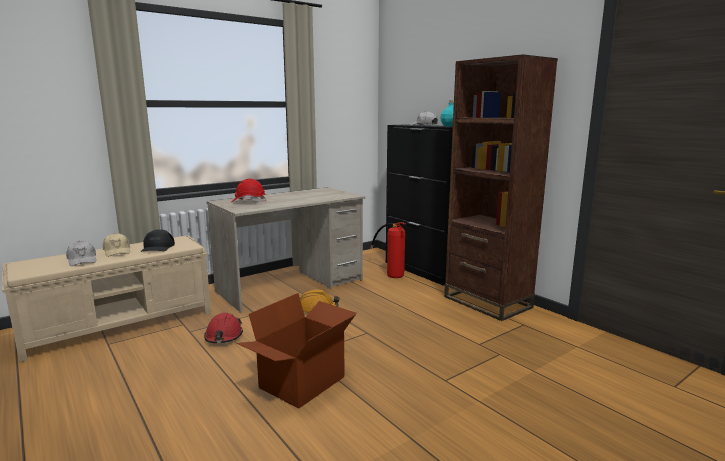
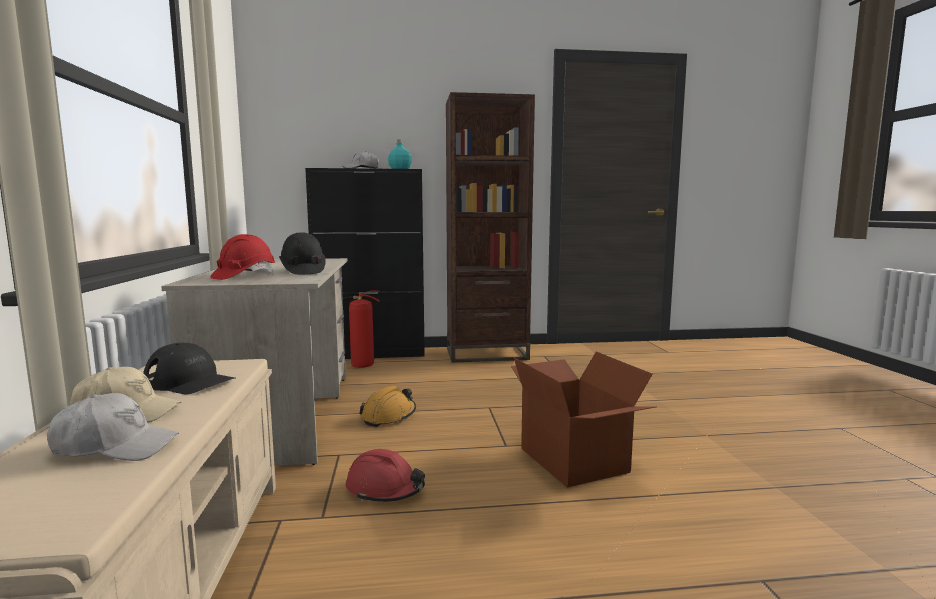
camera: 60 degrees left, 5 degrees down
(279, 203) = (303, 271): none -> black hard hat

